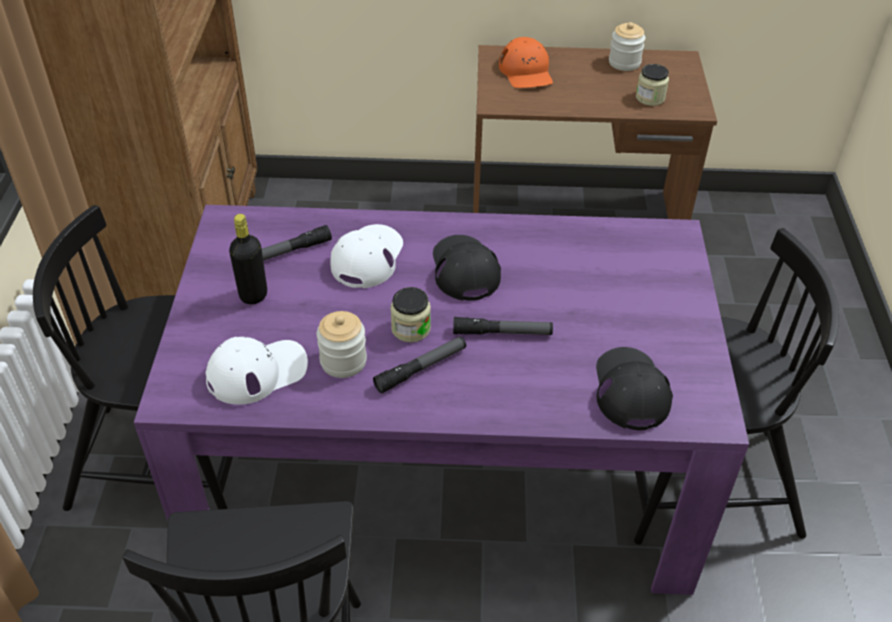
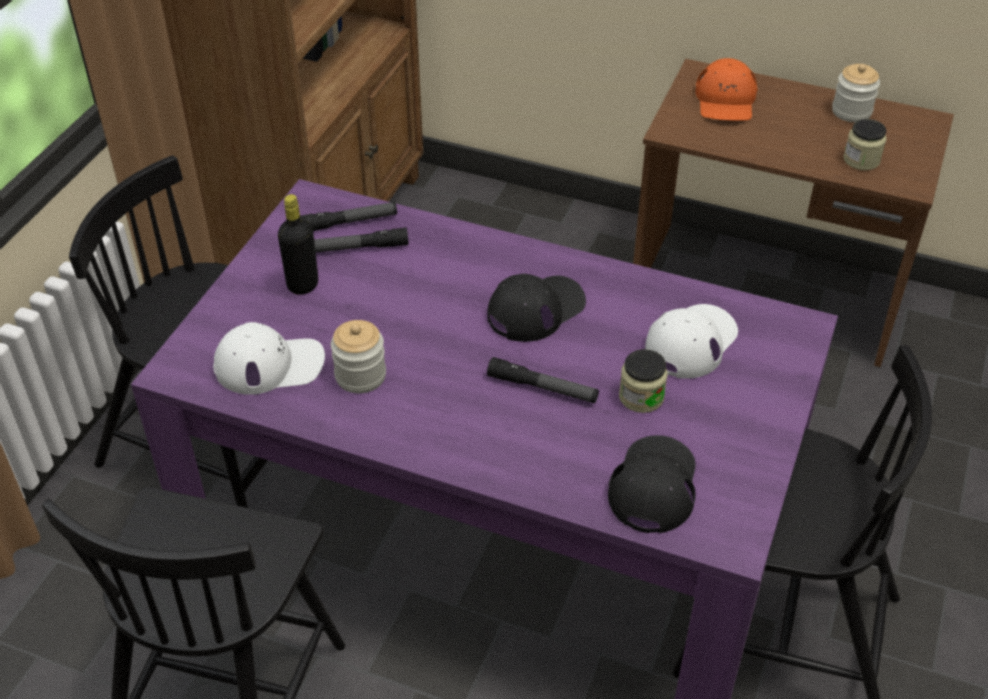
camera: 20 degrees right, 0 degrees up
(367, 258) = (438, 273): white cap -> white cap (691, 342)
(411, 329) = (446, 359): jar -> jar (641, 397)
(421, 369) = (436, 404): flashlight -> flashlight (348, 223)
(464, 269) = (536, 309): black cap -> black cap turned 45 degrees clockwise

